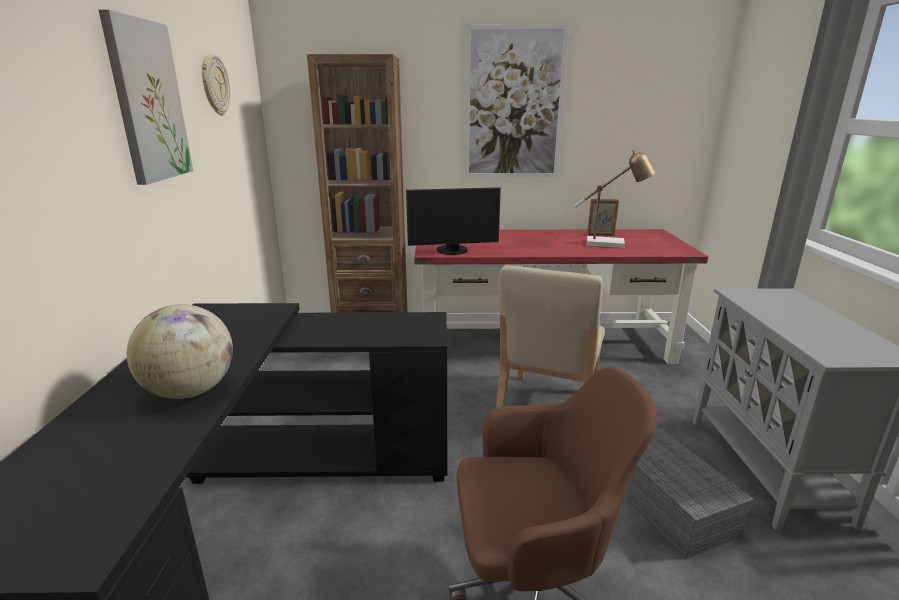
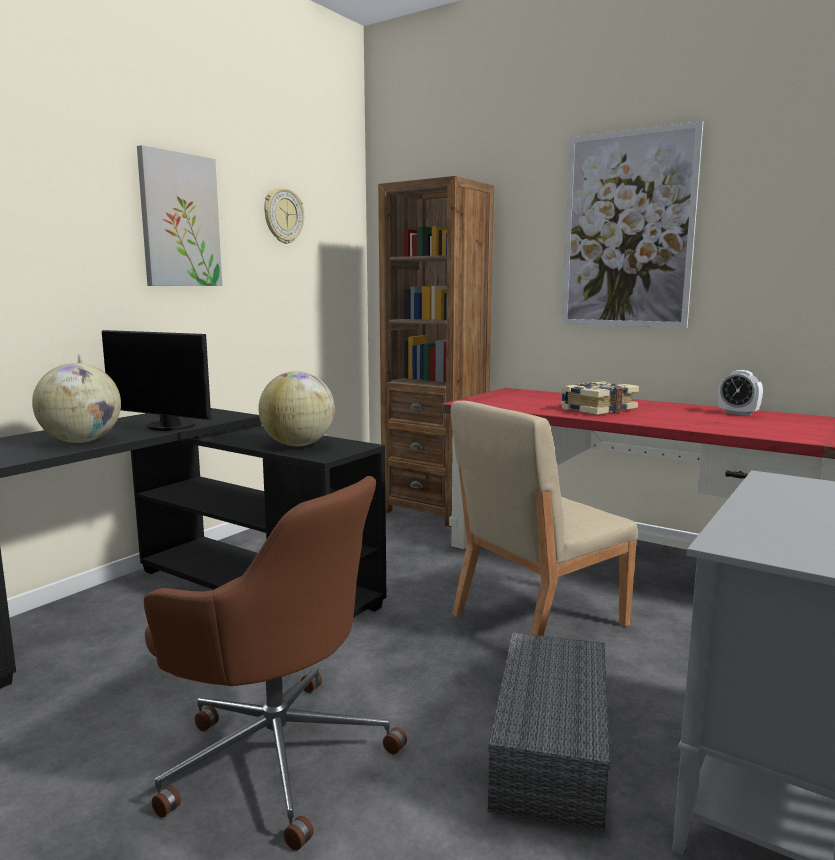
camera: 35 degrees right, 10 degrees down
(383, 330) = (298, 445): none -> globe
(452, 251) = (494, 404): monitor -> monitor (167, 427)
(525, 245) = (597, 409): none -> book
(601, 234) = (738, 413): picture frame -> alarm clock
(610, 244) = (726, 421): table lamp -> none

